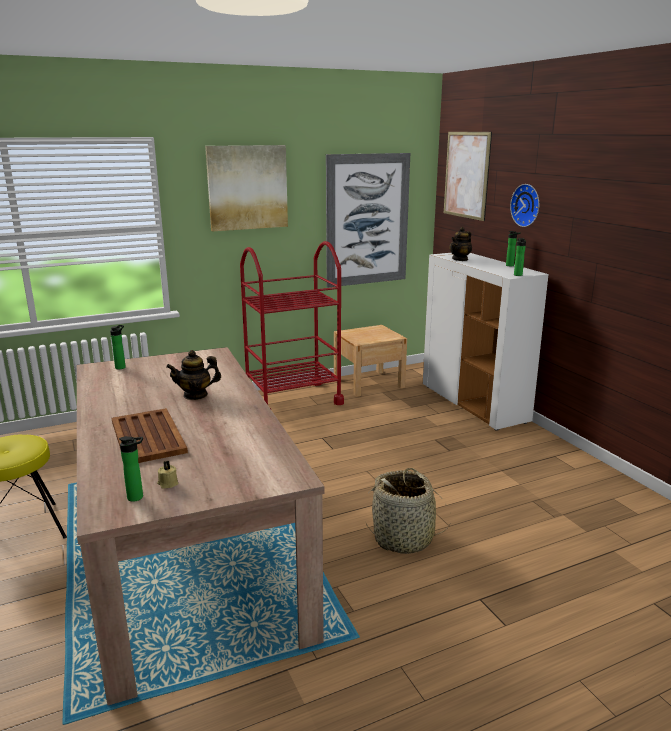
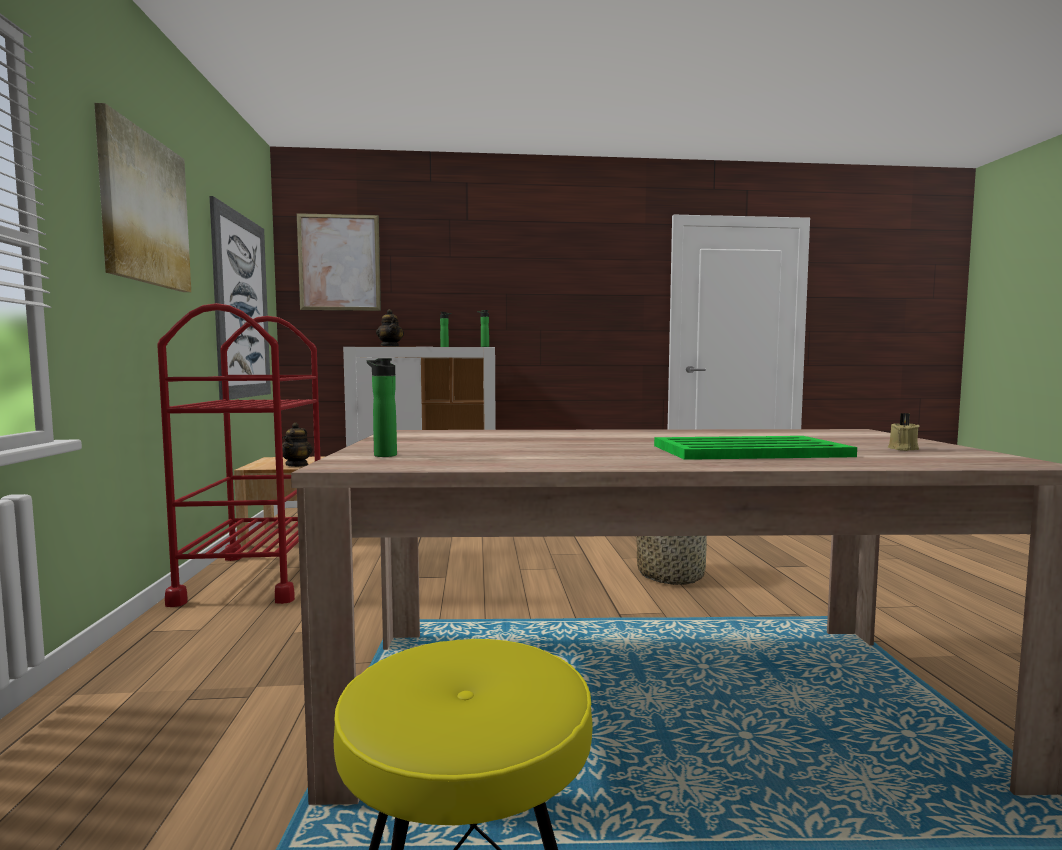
camera: 70 degrees left, 15 degrees down
(138, 497) = (953, 455): bottle -> none
(148, 436) = (746, 451): brown tray -> green tray
(195, 395) = (589, 439): teapot -> teapot (297, 465)
(527, 205) = (446, 287): wall clock -> none

